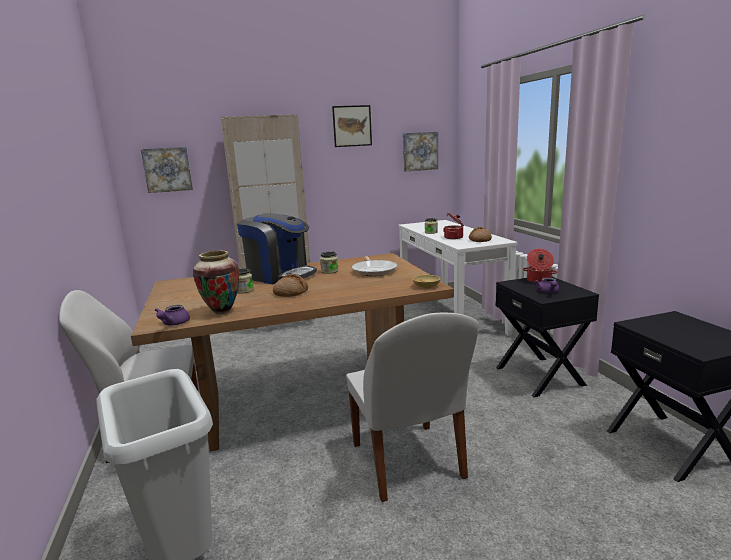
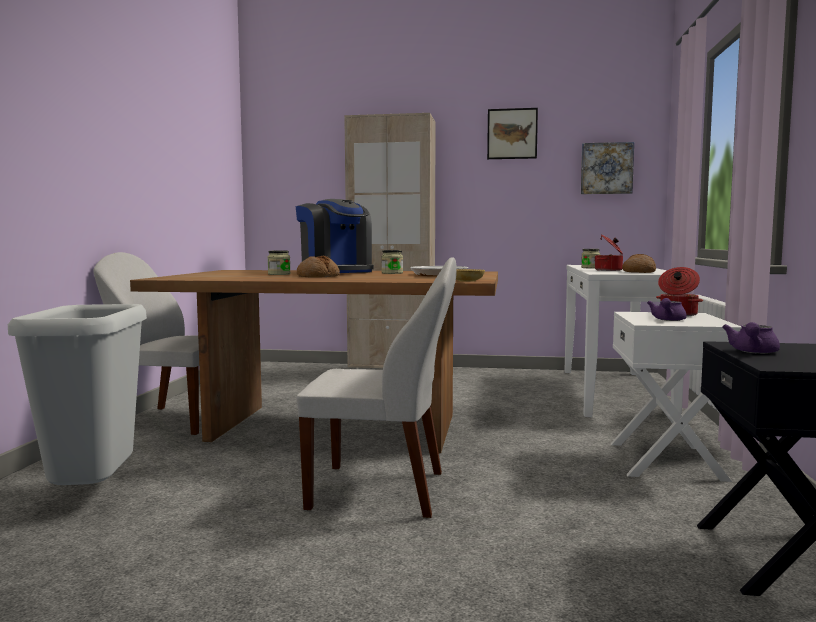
camera: 25 degrees right, 10 degrees down
(167, 169) = (296, 178): picture -> none
(173, 324) = (174, 278): purple teapot -> purple teapot (752, 352)
(222, 312) = (229, 278): vase -> none
(408, 463) = (382, 491): white chair -> white chair turned 90 degrees counterclockwise
(540, 376) = (668, 461): black nightstand -> white nightstand

